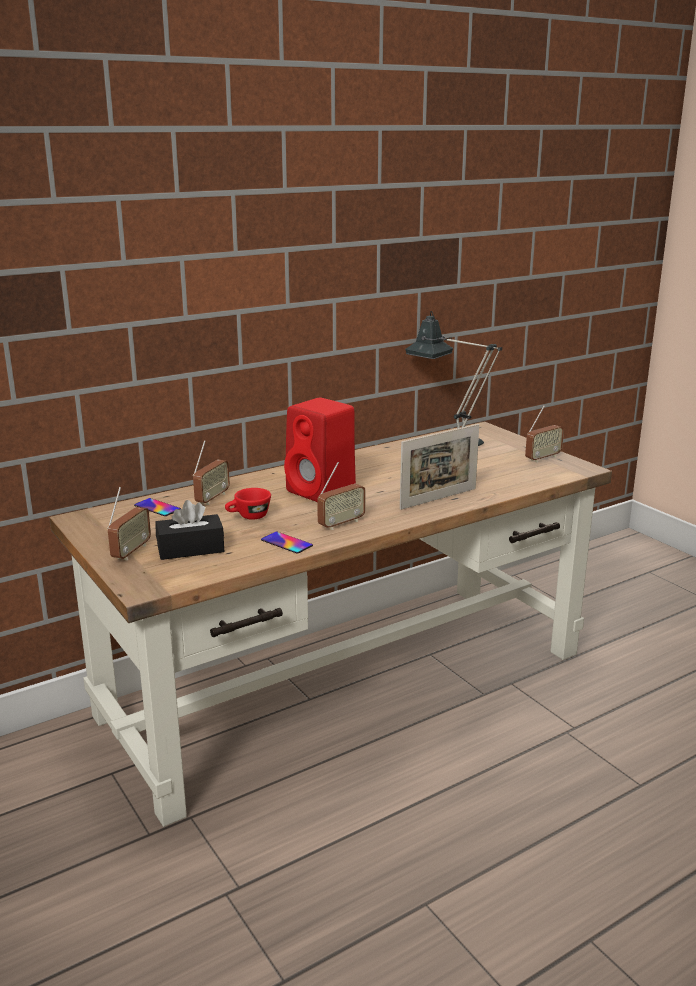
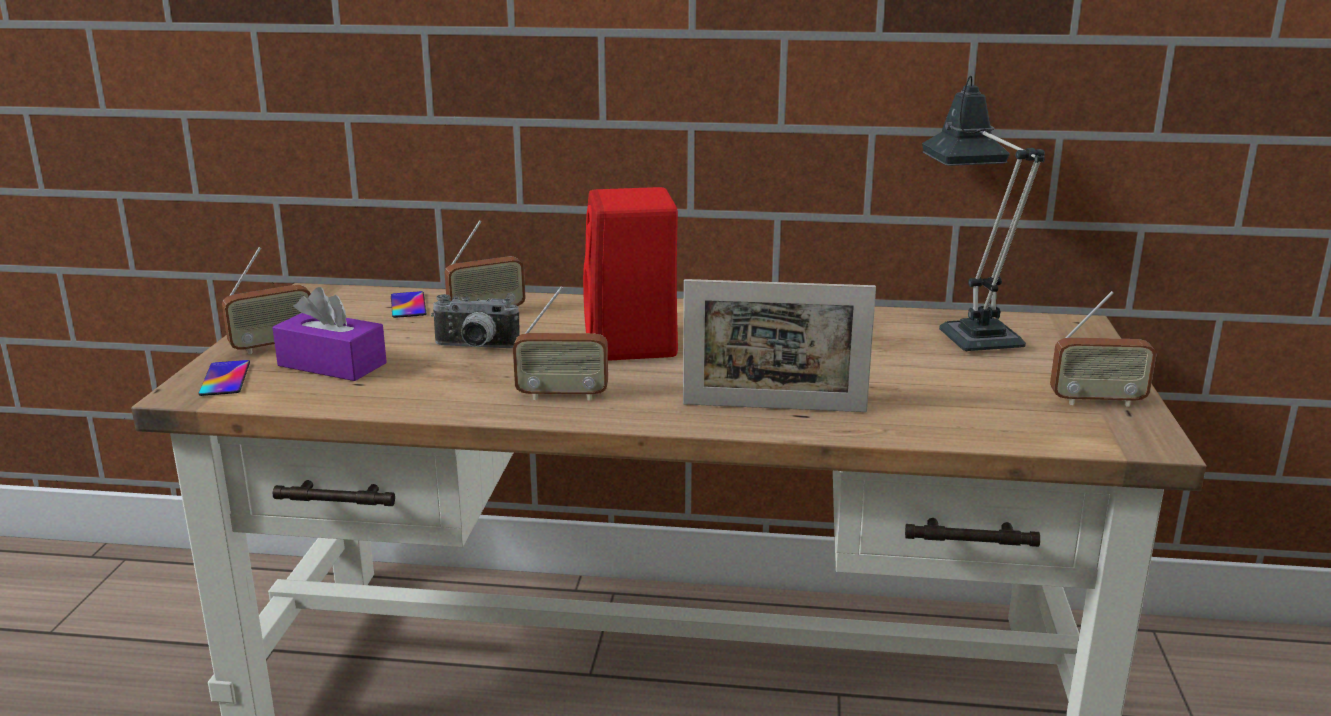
camera: 40 degrees right, 0 degrees up
(190, 549) = (332, 364): black tissue box -> purple tissue box
(248, 517) = (475, 348): red cup -> camera
(286, 543) = (443, 396): phone -> phone (225, 379)

